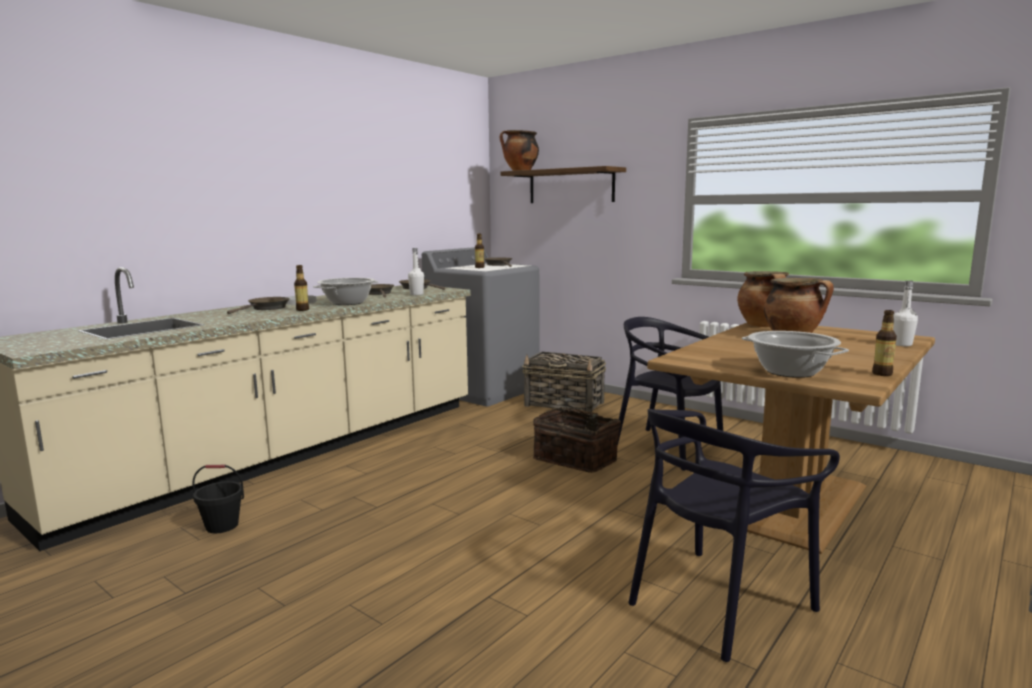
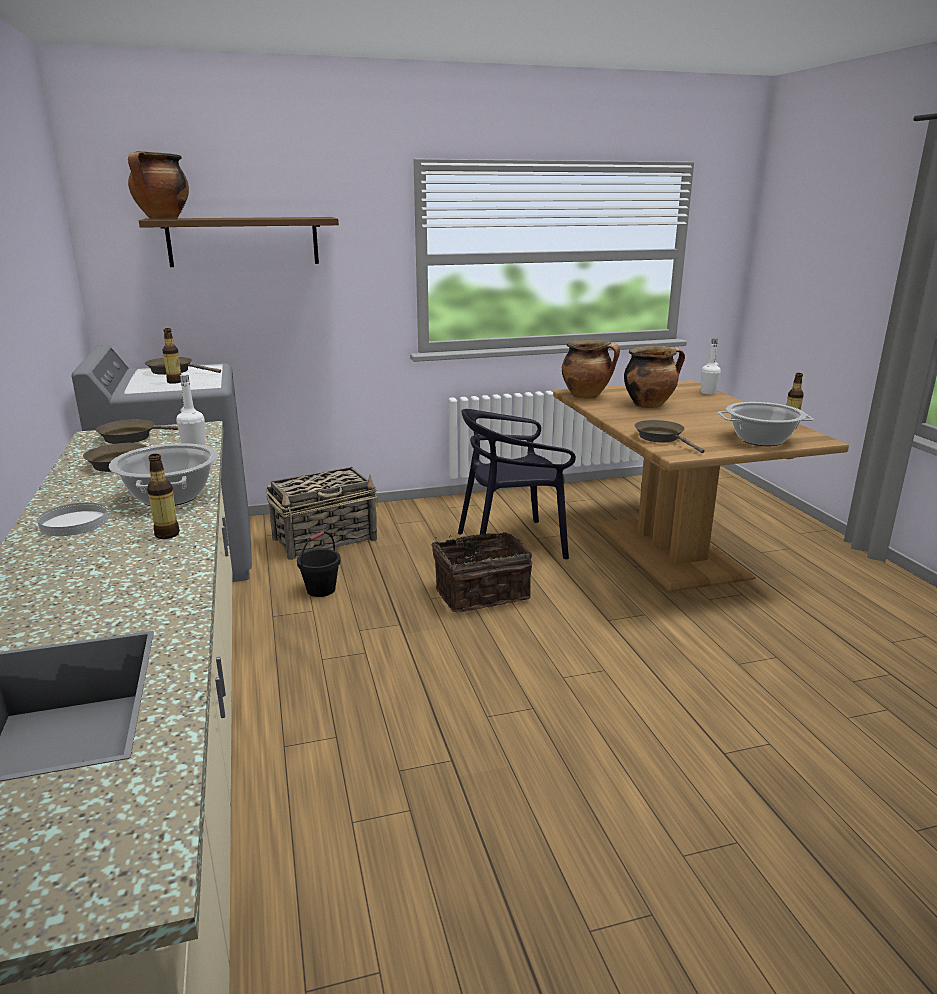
camera: 55 degrees left, 10 degrees up
(222, 526) = (357, 932): black bucket -> black bucket (321, 590)
(266, 308) = (82, 556): brown frying pan -> brown frying pan (662, 438)
(718, 602) = (798, 647): black chair -> none

